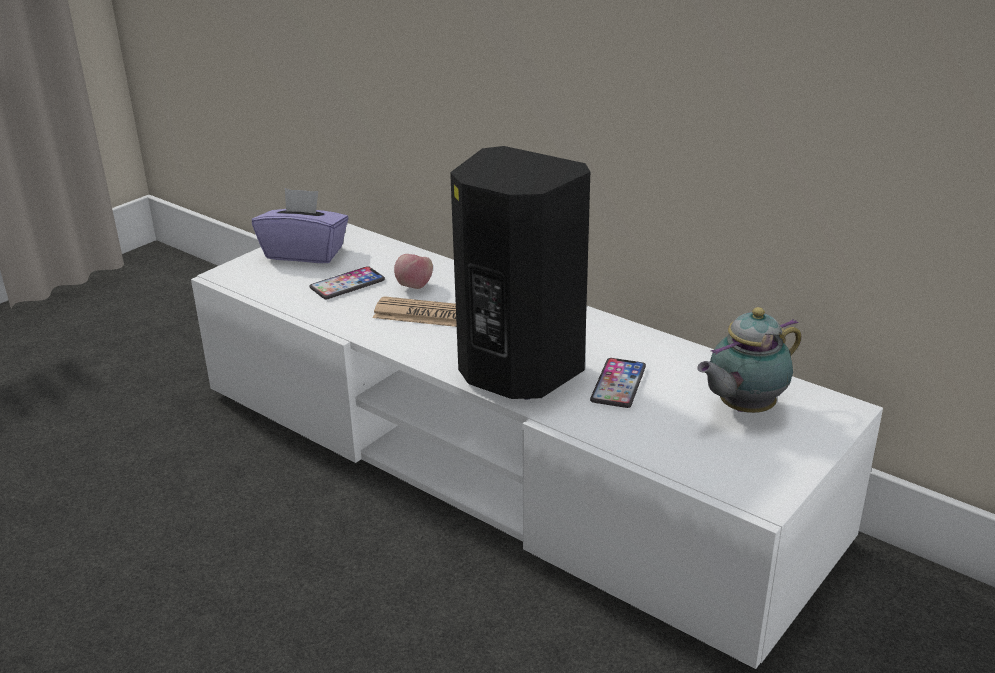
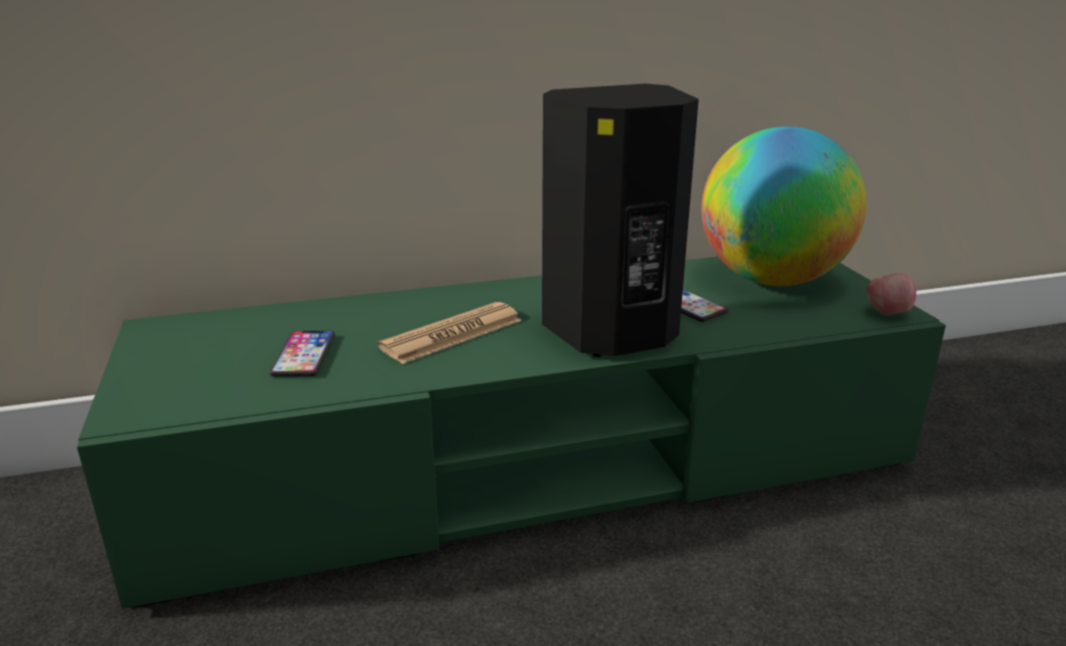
camera: 55 degrees left, 5 degrees down
(305, 253) = (181, 356): purple tissue box -> none
(414, 286) = (375, 326): apple -> apple (886, 313)
(499, 461) = (533, 467): white tv stand -> green tv stand
(742, 409) = (771, 280): teapot -> globe

